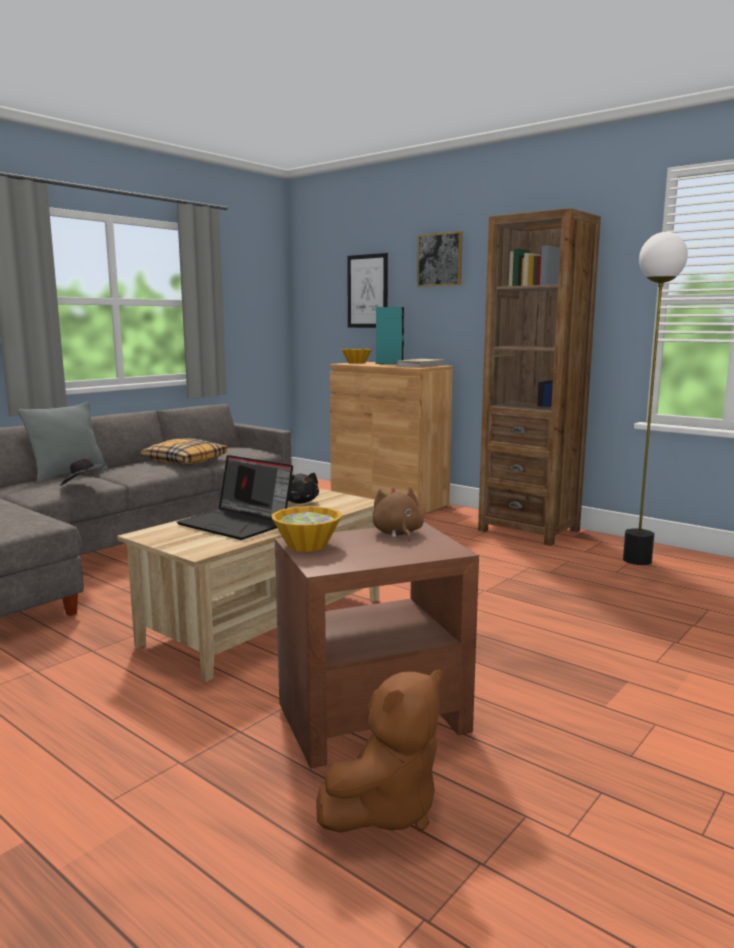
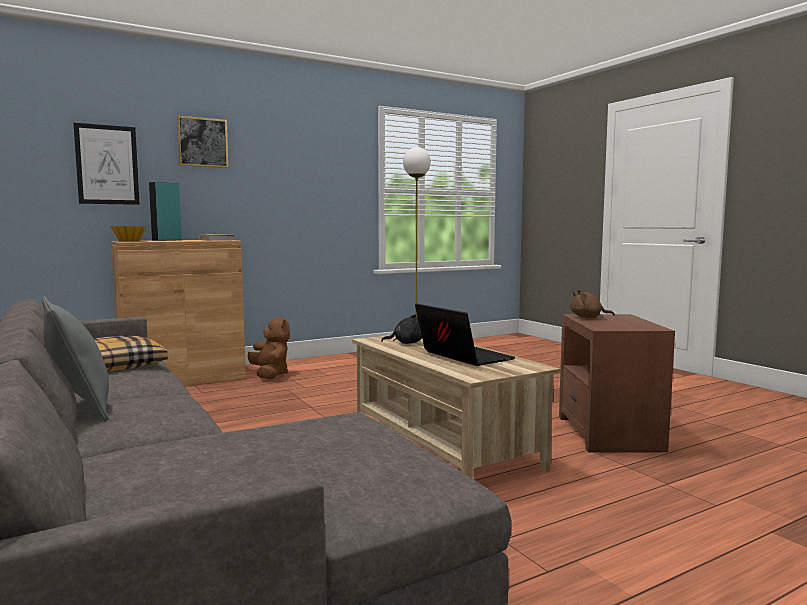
camera: 70 degrees left, 5 degrees down
(84, 485) = (189, 398): black hat -> none
(237, 524) = (462, 357): laptop -> laptop turned 90 degrees counterclockwise
(307, 545) = (611, 327): bowl -> none
(386, 808) = (702, 441): brown plush toy -> brown plush toy (270, 375)
(529, 530) = (330, 362): brown bookcase -> none

